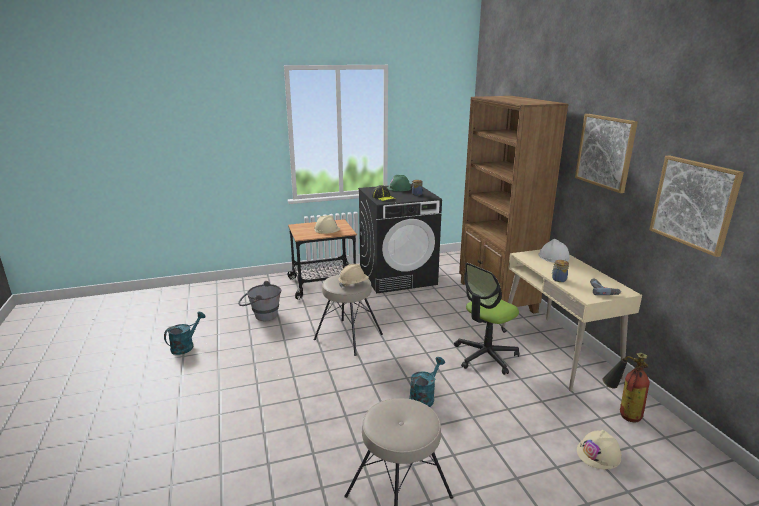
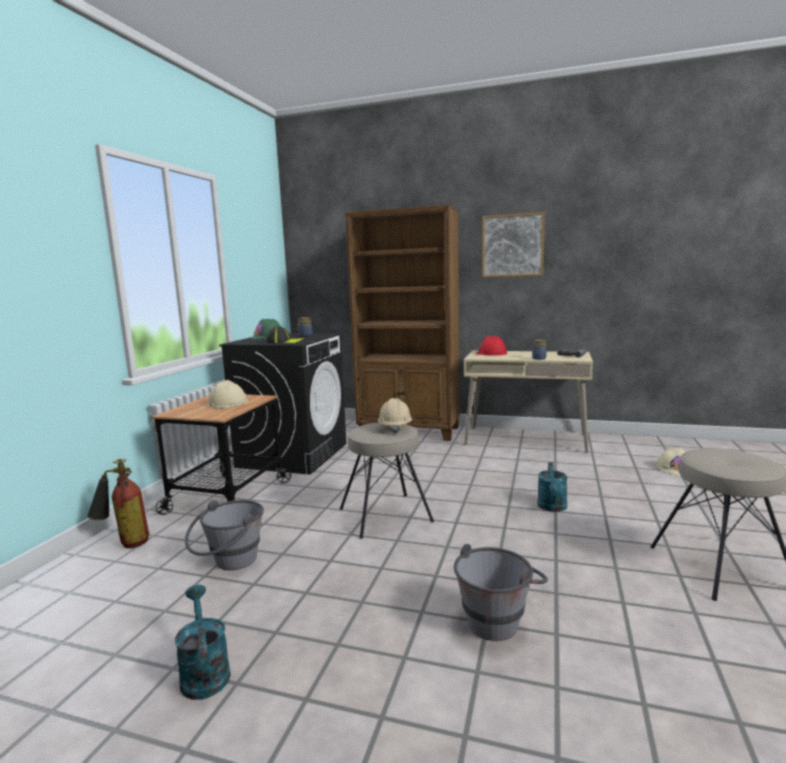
camera: 55 degrees left, 10 degrees down
(266, 409) = (498, 618): none -> grey bucket
(424, 397) = (553, 508): turquoise watering can -> turquoise watering can turned 150 degrees counterclockwise
(485, 356) = (506, 463): office chair -> none
(553, 257) = (491, 353): white hard hat -> red hard hat
(621, 412) = (625, 446): fire extinguisher -> fire extinguisher (124, 543)
(694, 203) = (616, 263): picture -> none

